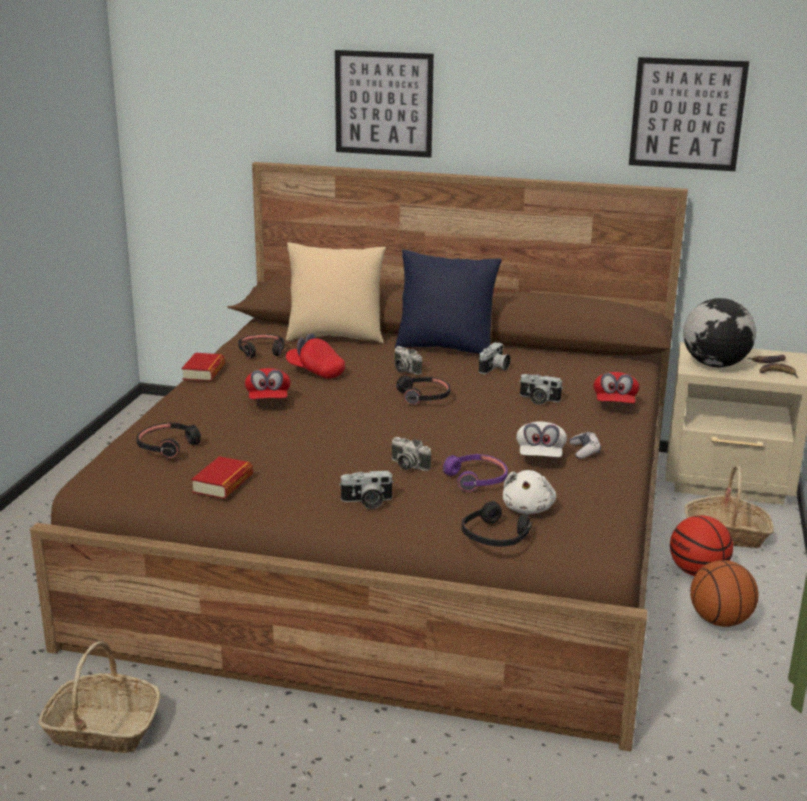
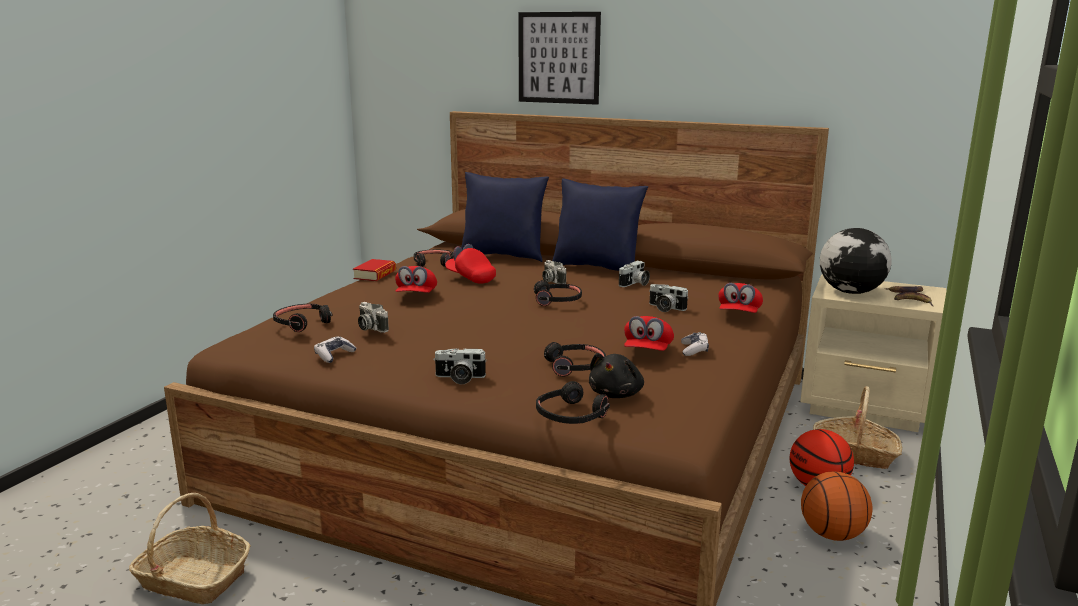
camera: 10 degrees right, 5 degrees down
(223, 484) = (334, 355): book -> game controller
(335, 337) = (503, 256): beige pillow -> blue pillow
(407, 465) = (515, 351): camera -> camera (370, 328)
(476, 479) = (576, 366): purple headphones -> black headphones
(528, 508) = (616, 394): white plush toy -> black plush toy
(540, 457) = (647, 352): white cap -> red cap
(687, 114) = (828, 58): picture -> none

